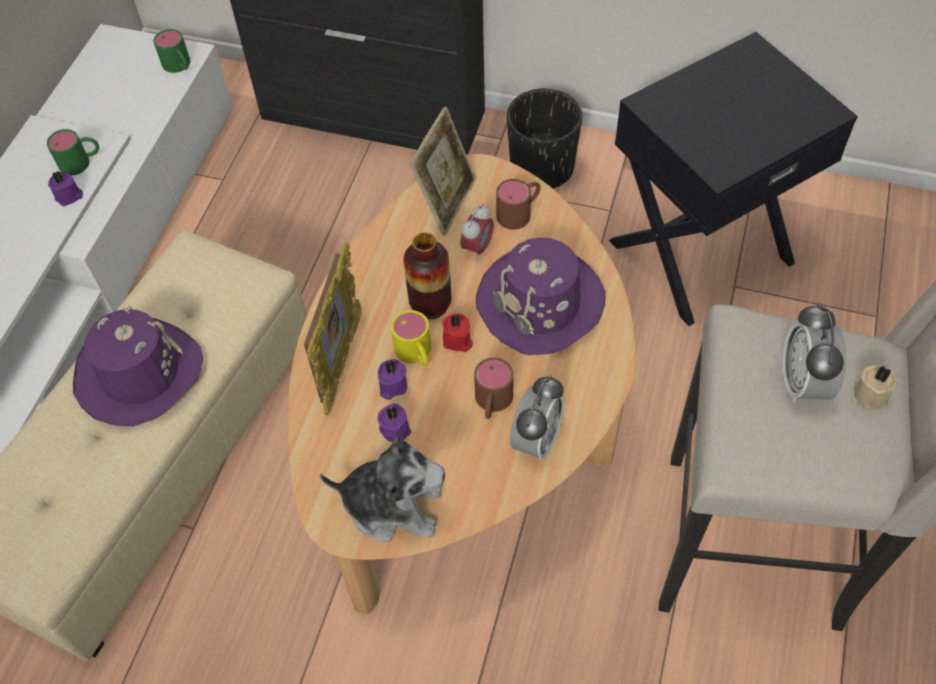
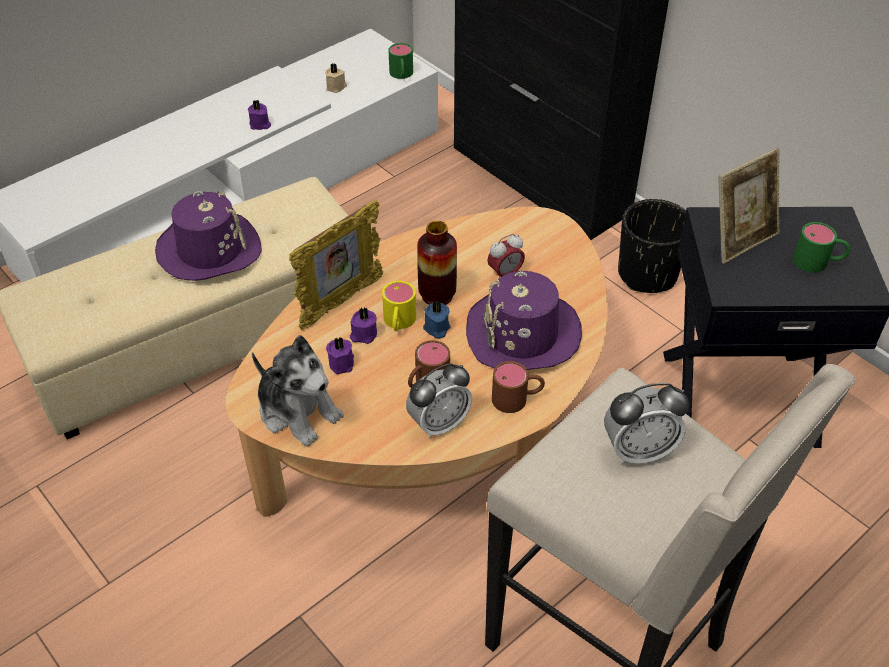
camera: 30 degrees right, 10 degrees down
(81, 162) = (285, 107): green mug -> green mug (818, 262)
(446, 202) = (508, 233): picture frame -> picture frame (740, 240)
(457, 341) = (436, 328): red candle -> blue candle
(519, 212) = (559, 265): brown mug -> brown mug (517, 398)
(802, 382) = (638, 450): alarm clock -> alarm clock turned 135 degrees counterclockwise
(872, 394) = (692, 489): beige candle -> beige candle (336, 87)

